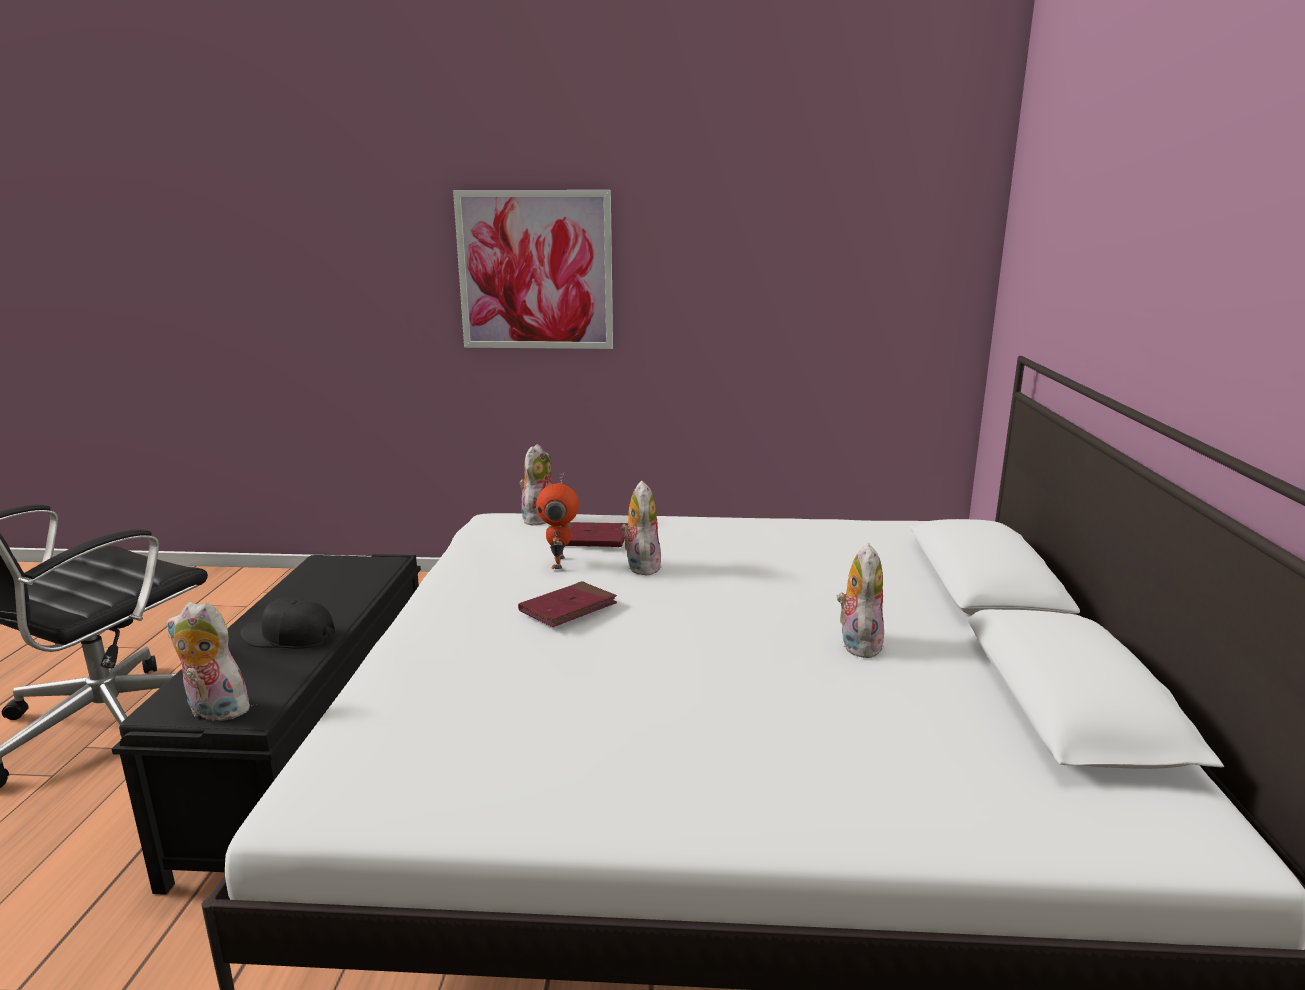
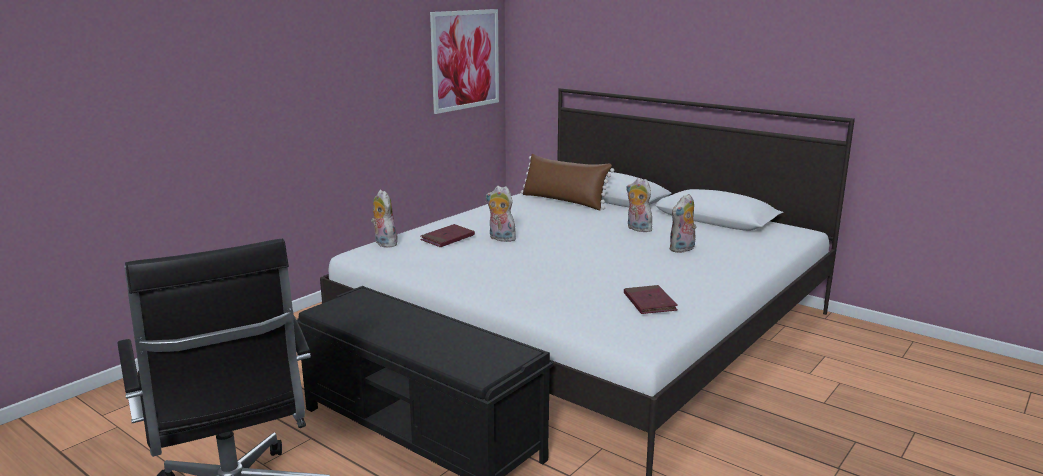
camera: 55 degrees left, 0 degrees up
(214, 711) = (505, 361): plush toy -> plush toy (682, 249)
(289, 637) = (433, 333): black cap -> none
(535, 271) = (276, 68): picture -> picture (465, 60)
(560, 562) = (468, 250): toy robot -> none
(568, 608) = (526, 262): red book -> red book (649, 303)
(885, 553) = (564, 201): none -> brown pillow

